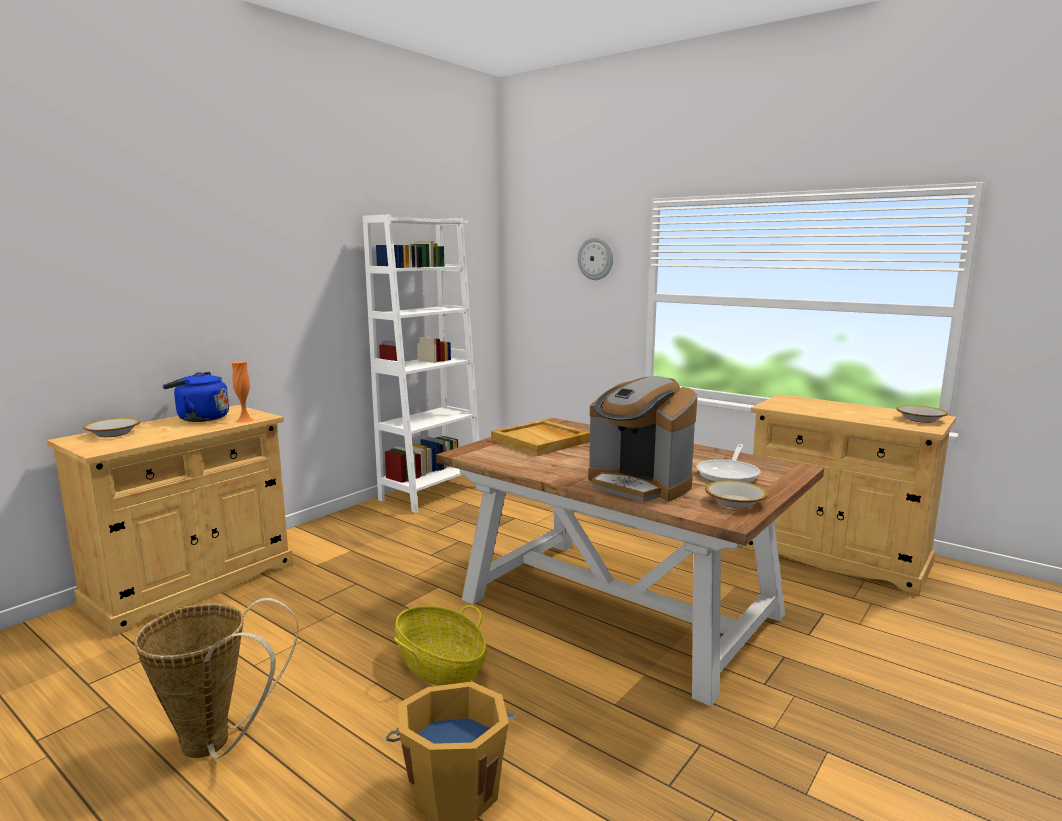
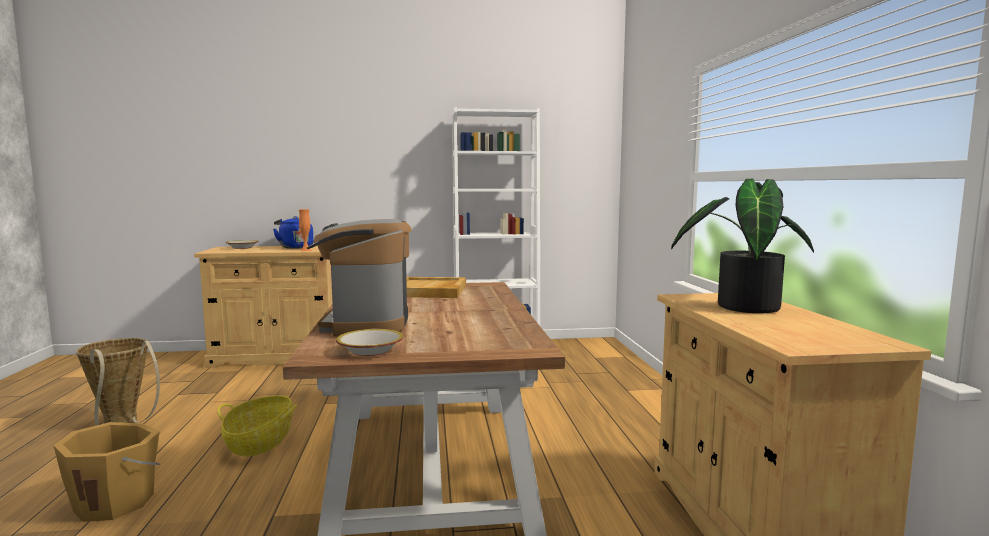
camera: 45 degrees right, 5 degrees down
(596, 258) = (663, 139): wall clock -> none
(729, 474) = (456, 336): frying pan -> none
(817, 407) = (741, 306): none -> potted plant
(920, 419) = (836, 339): bowl -> none

